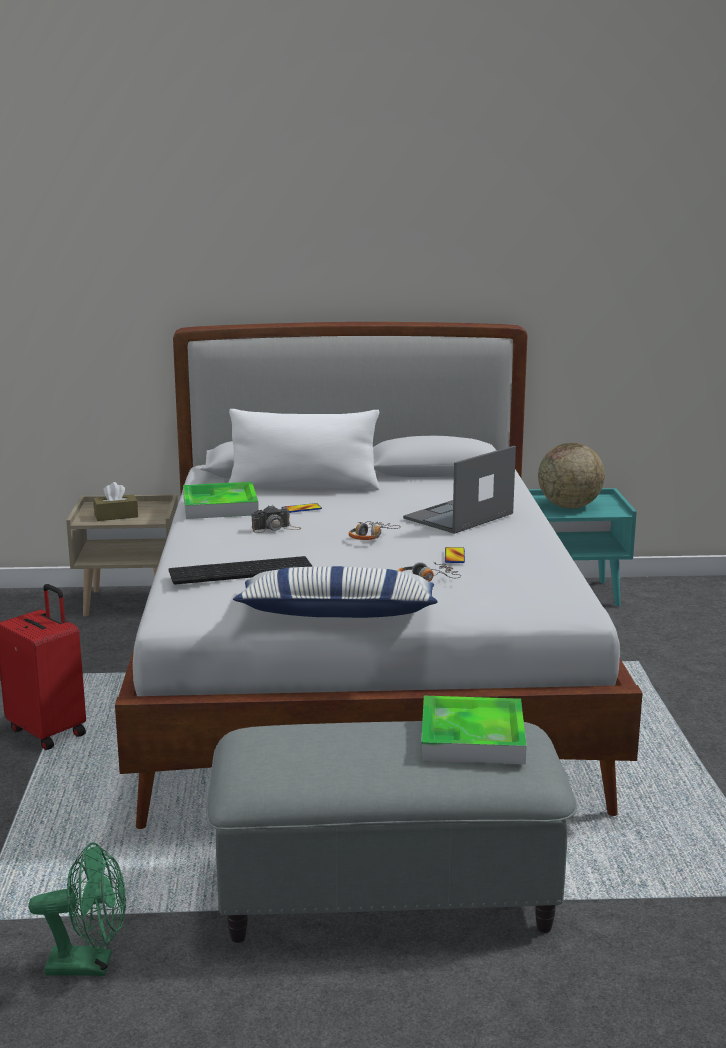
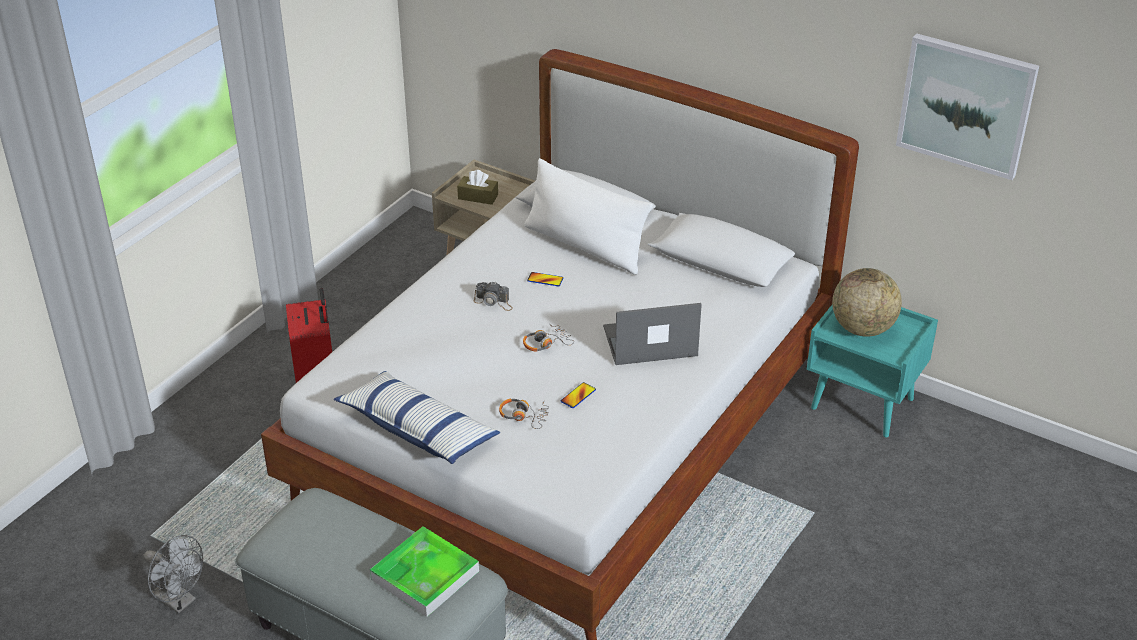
camera: 35 degrees right, 20 degrees up
(90, 965) = (179, 601): green fan -> grey fan
(220, 506) = (492, 251): tray -> none
(240, 572) = (404, 352): keyboard -> none
(616, 260) = (966, 105): none -> picture

